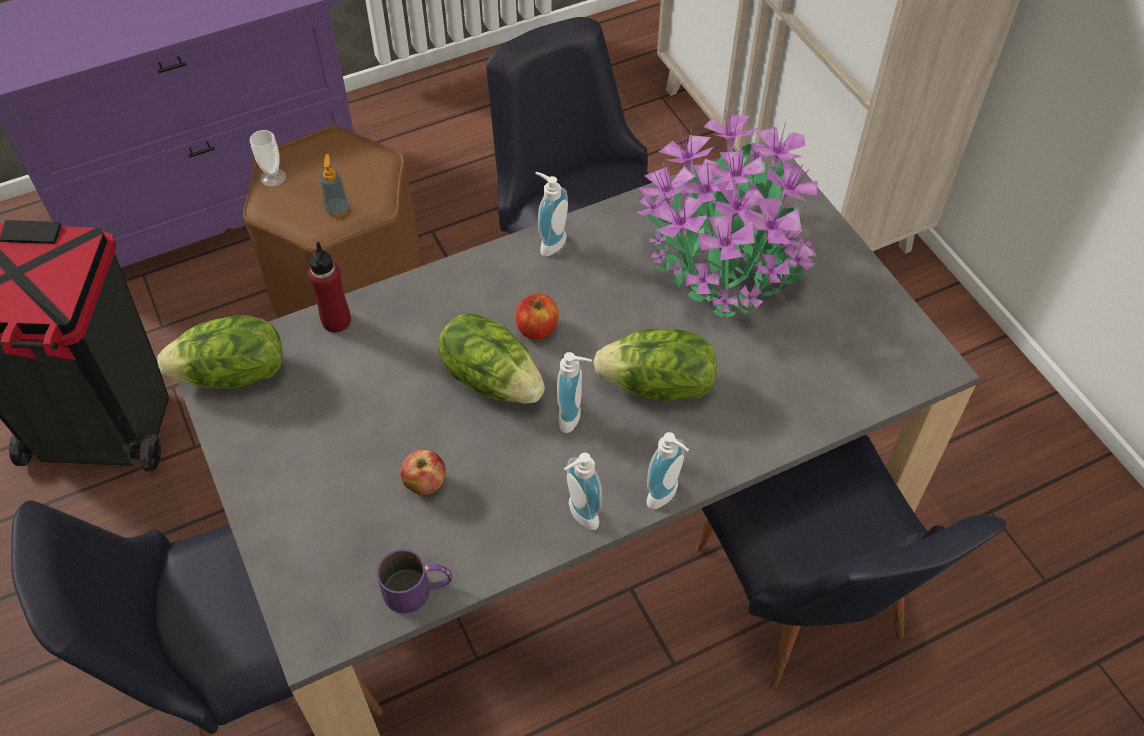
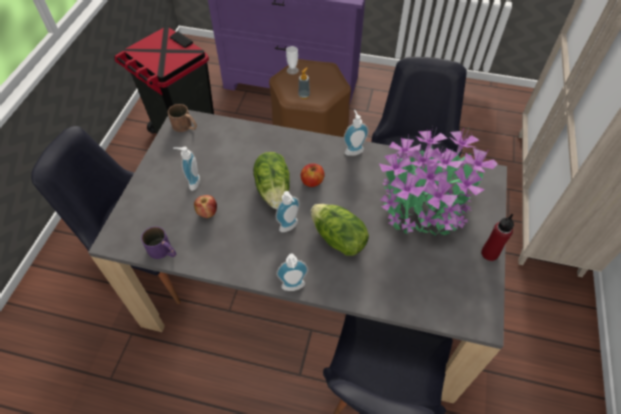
camera: 40 degrees right, 0 degrees up
(233, 375) = (186, 126): lettuce -> brown mug
(336, 321) = (240, 129): red bottle -> red bottle (489, 253)
(579, 515) = (250, 269): soap dispenser -> soap dispenser (192, 182)

